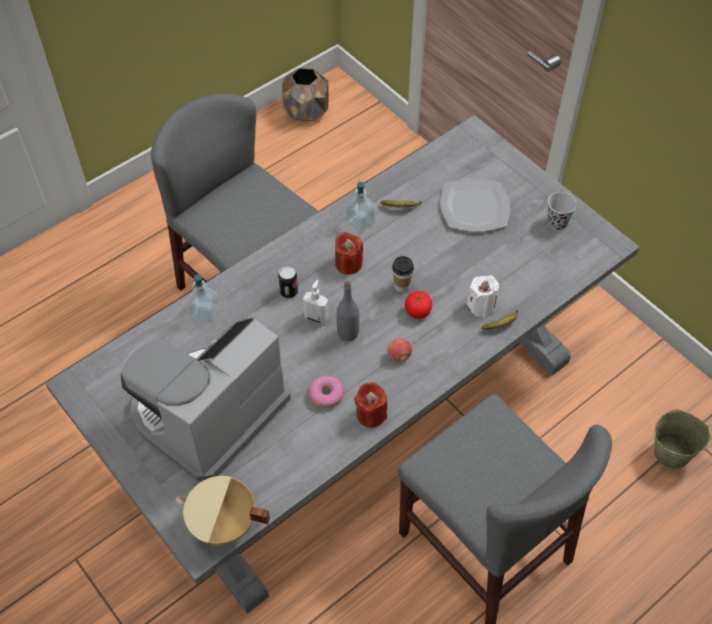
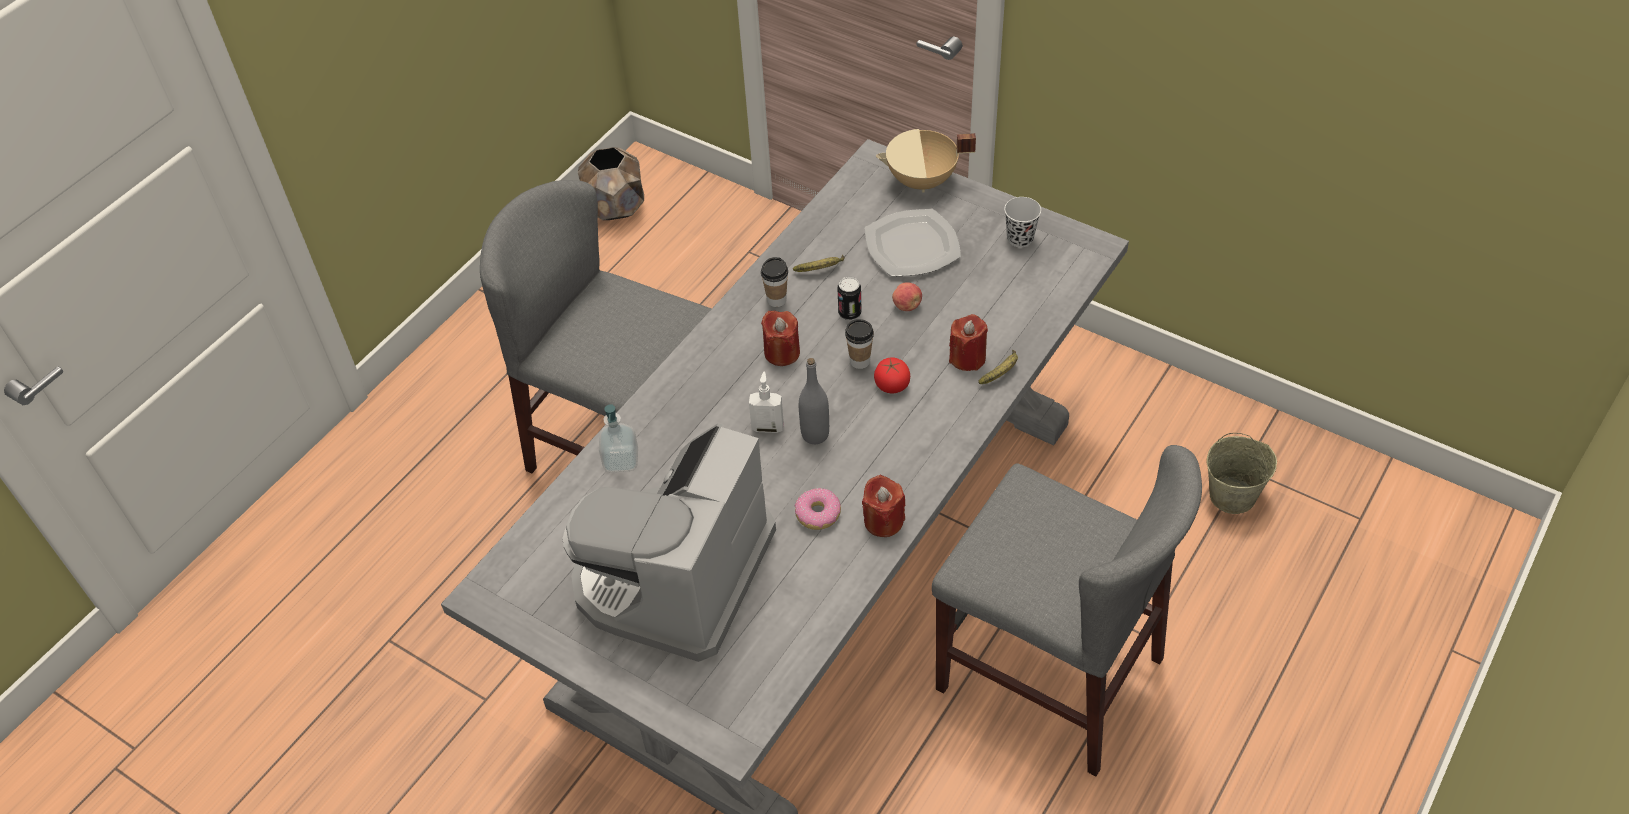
camera: 15 degrees left, 5 degrees down
(223, 525) = (750, 705): beige cooking pot -> beige cooking pot (922, 181)
(289, 292) = (719, 406): can -> can (850, 313)
(360, 222) = (776, 300): soap dispenser -> cup
(399, 356) = (890, 443): apple -> apple (907, 306)
(481, 305) = (967, 358): white candle -> red candle

